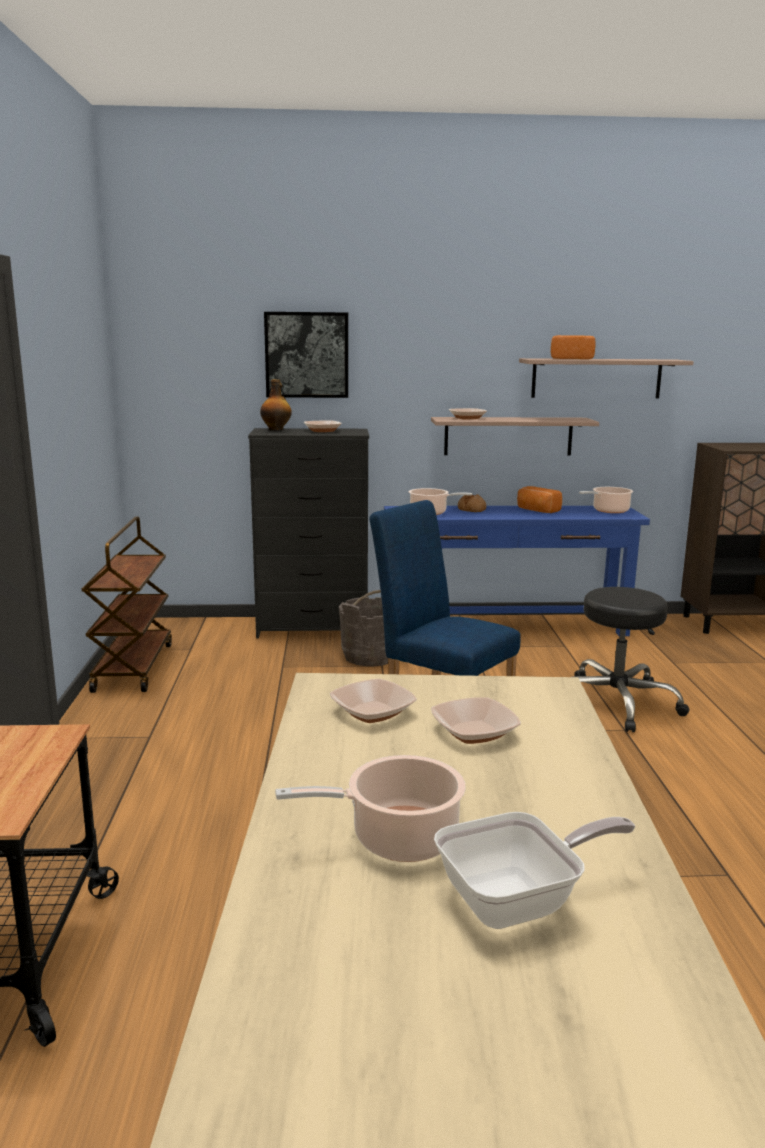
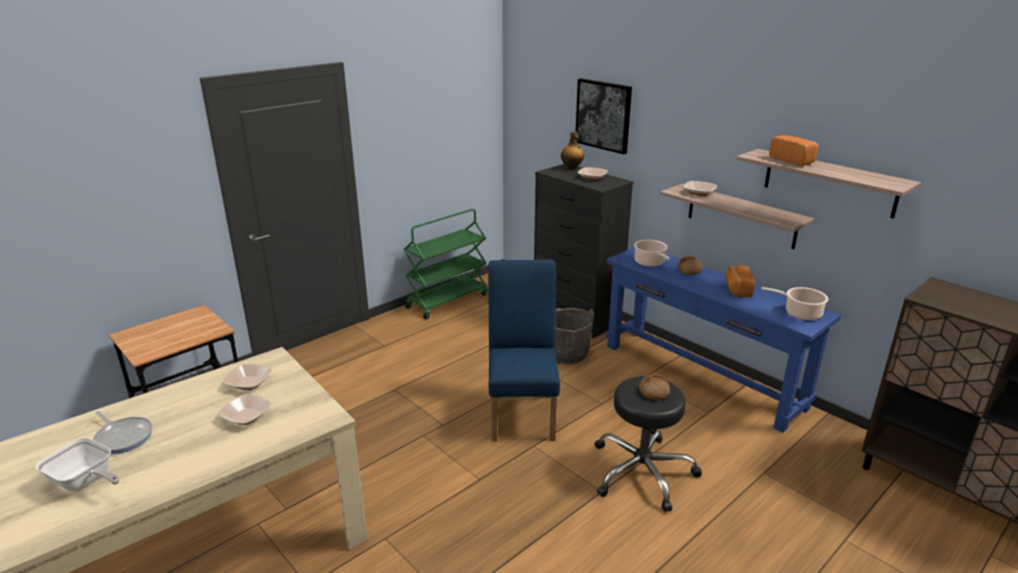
camera: 50 degrees right, 10 degrees up
(133, 667) = (447, 300): brown cart -> green cart
(397, 839) = (123, 437): cooking pot -> frying pan
(625, 594) = (653, 391): none -> bread

